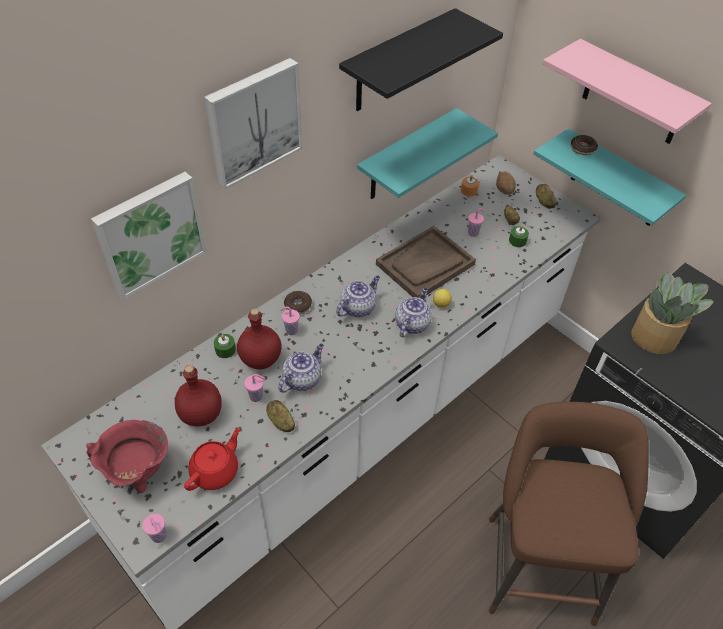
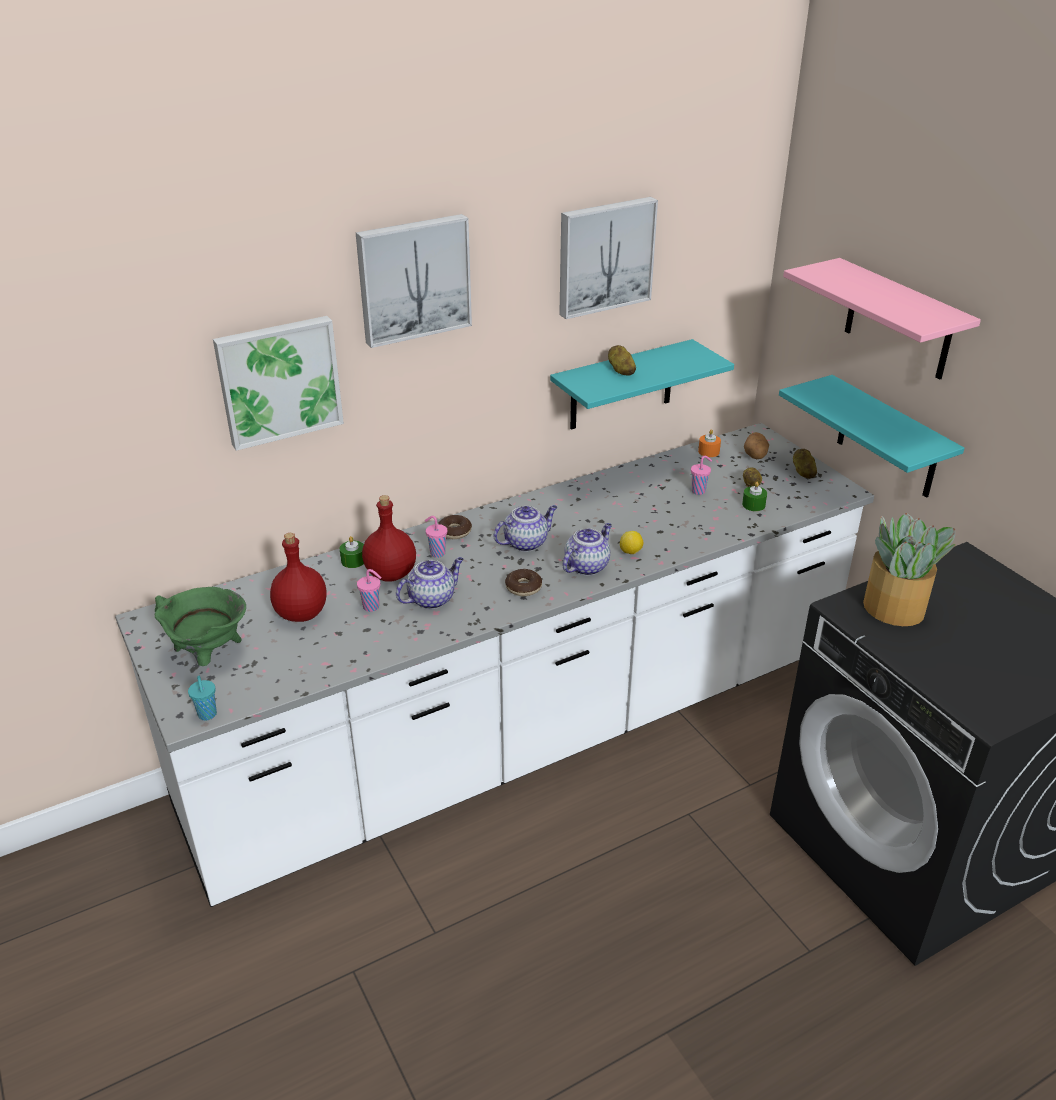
camera: 15 degrees right, 15 degrees down
(138, 473) = (209, 655): red cooking pot -> green cooking pot
(159, 536) = (207, 715): pink cup -> turquoise cup
(216, 471) = (296, 667): red teapot -> none
(280, 422) = (390, 634): potato -> potato (621, 370)
(398, 62) = (604, 256): black shelf -> picture
(425, 265) = (625, 513): brown tray -> none
(539, 561) = (728, 933): brown stool -> none
(582, 149) = (842, 394): donut -> donut (523, 587)

